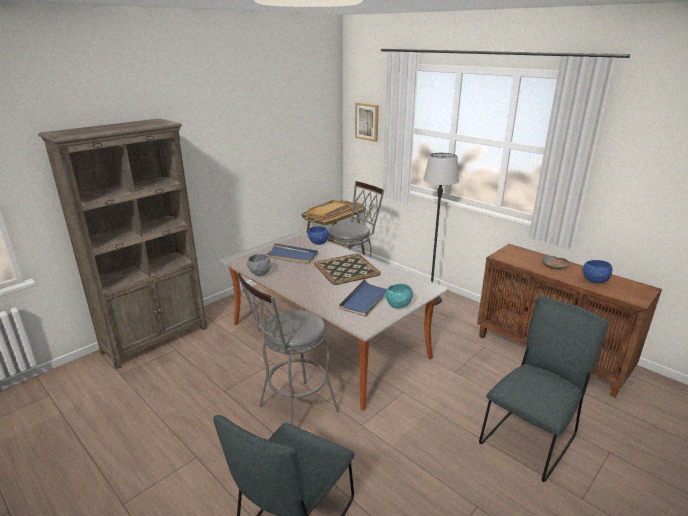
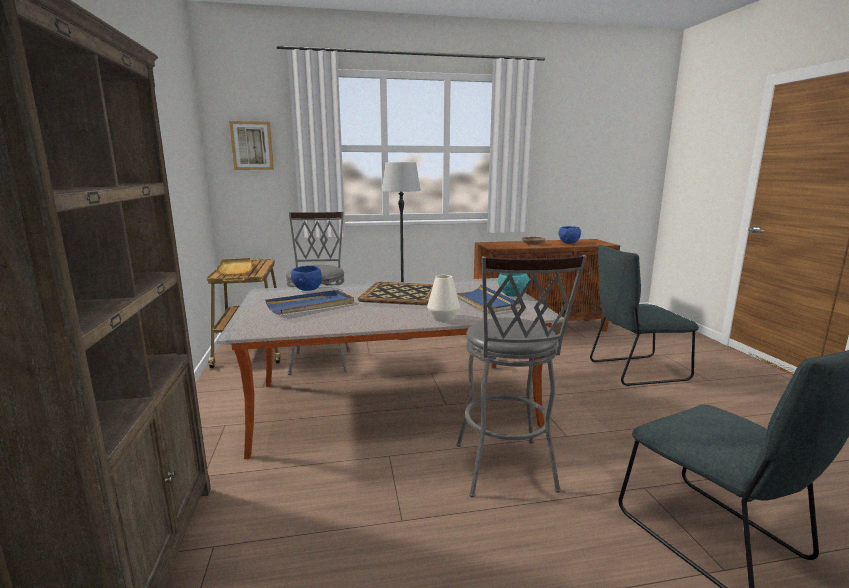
camera: 55 degrees left, 10 degrees down
(259, 273) = (324, 327): grey bowl -> none
(312, 298) = (443, 318): none -> white vase
(530, 438) = (634, 371): grey chair -> grey chair turned 90 degrees counterclockwise

